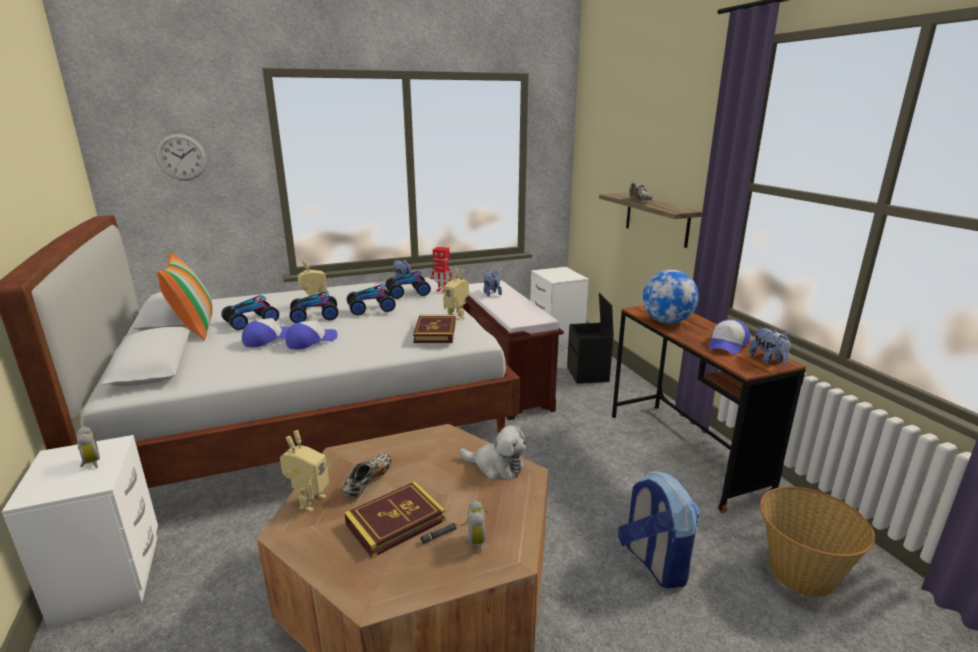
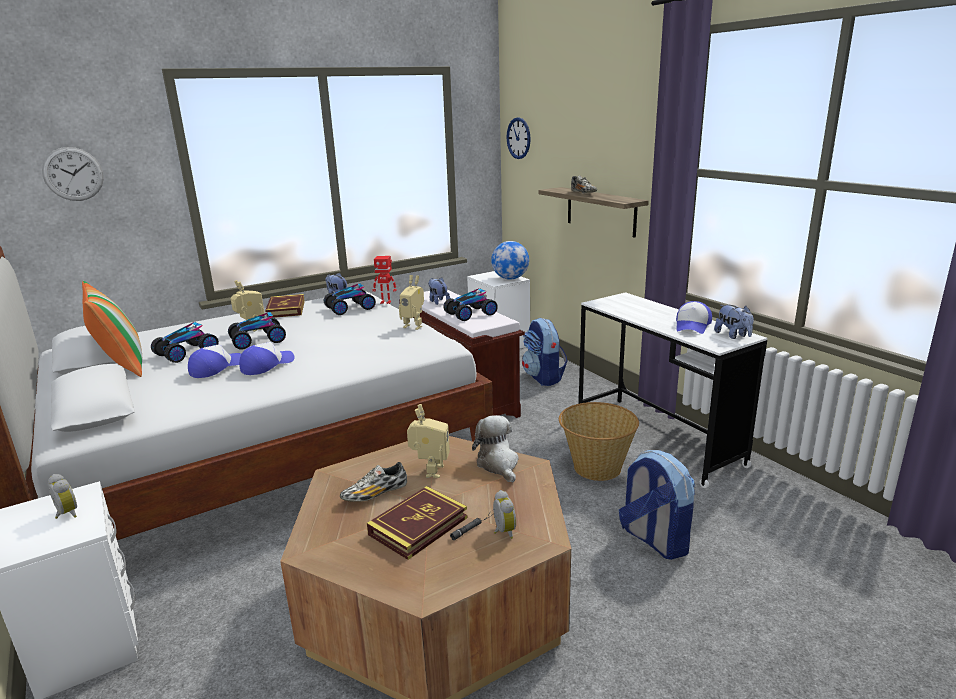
camera: 10 degrees left, 0 degrees up
(308, 501) = (320, 520): toy robot -> toy robot (430, 471)
(368, 482) = (375, 494): shoe -> shoe turned 135 degrees counterclockwise
(371, 308) = (317, 327): toy car -> toy car (470, 314)
(435, 332) = (399, 343): book -> book (286, 309)
(496, 466) = (498, 464): plush toy -> plush toy turned 120 degrees counterclockwise
(588, 374) = (543, 377): black storage box -> backpack
(589, 143) = (518, 138): none -> wall clock
(666, 321) = (629, 311): globe -> globe (510, 278)
(685, 452) = (656, 439): brown desk -> white desk
(800, 573) = (784, 528): basket -> basket (596, 468)

